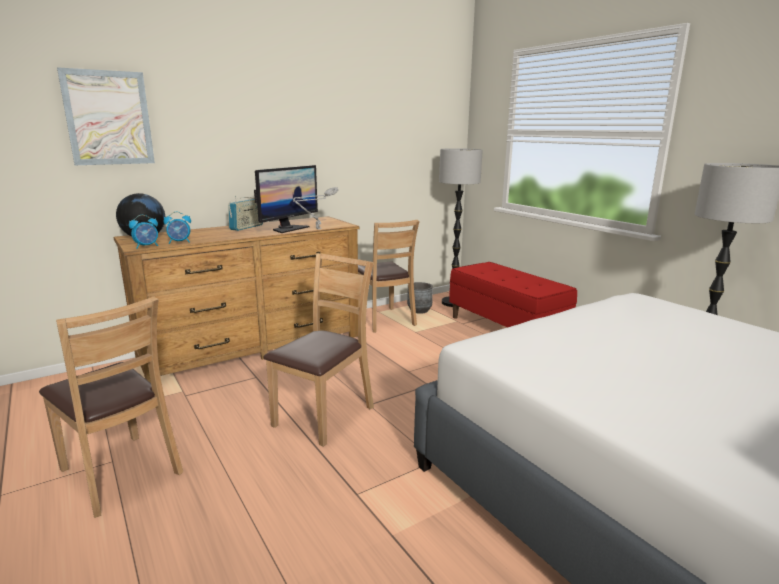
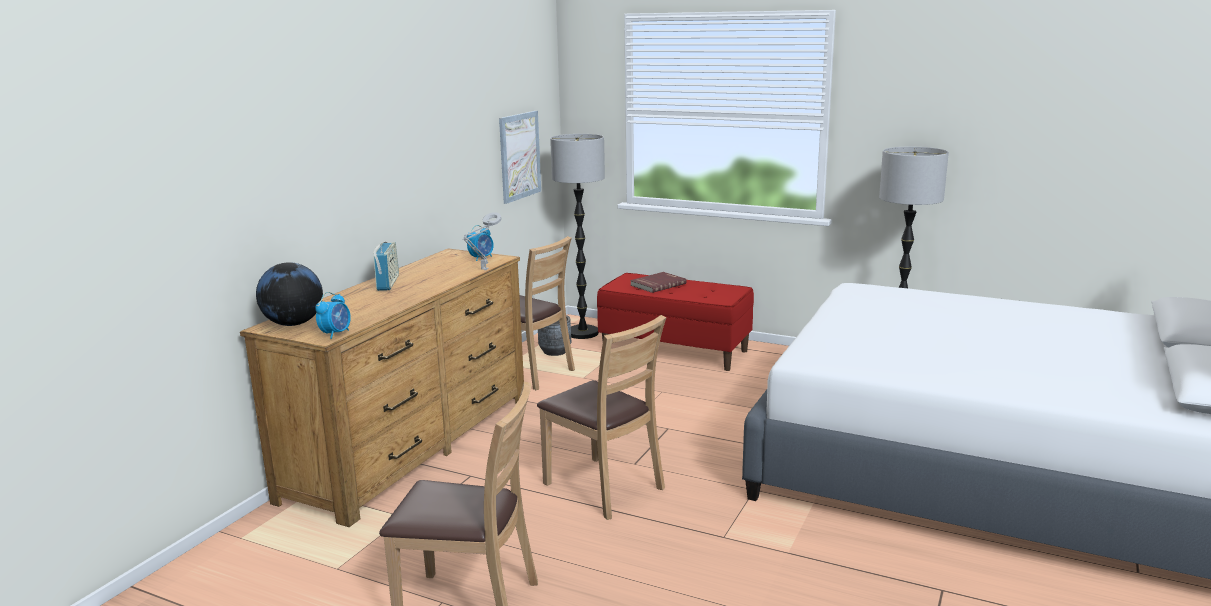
camera: 30 degrees left, 0 degrees up
(108, 118) = (226, 163): picture -> picture (519, 156)
(180, 242) = (362, 320): alarm clock -> alarm clock (481, 258)
(288, 229) = (447, 276): monitor -> none
(324, 415) = (604, 487): brown chair -> brown chair turned 135 degrees clockwise
(500, 272) = (657, 284): none -> red book

